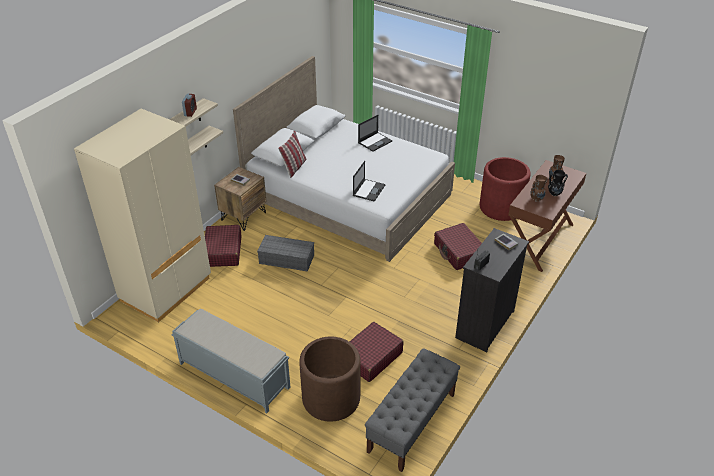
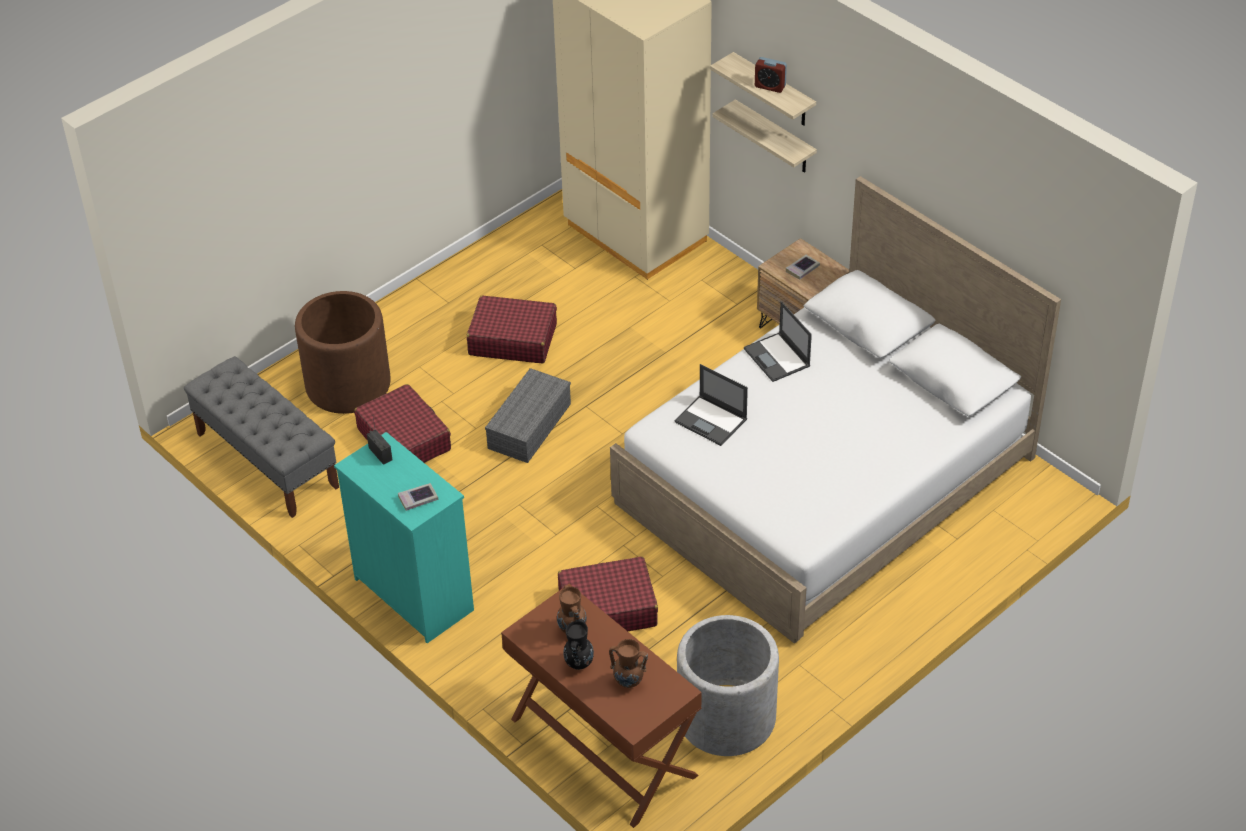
camera: 105 degrees right, 5 degrees up
(223, 252) = (709, 298): red suitcase -> red suitcase (512, 339)
(233, 375) = (434, 293): grey bench -> none
(286, 259) = (664, 371): grey storage box -> grey storage box (529, 424)
(294, 167) = (813, 332): pillow -> none
(375, 142) = (877, 458): laptop -> laptop (777, 358)
(484, 325) = (414, 593): black dresser -> turquoise dresser
(501, 207) = (726, 717): red planter -> grey planter

